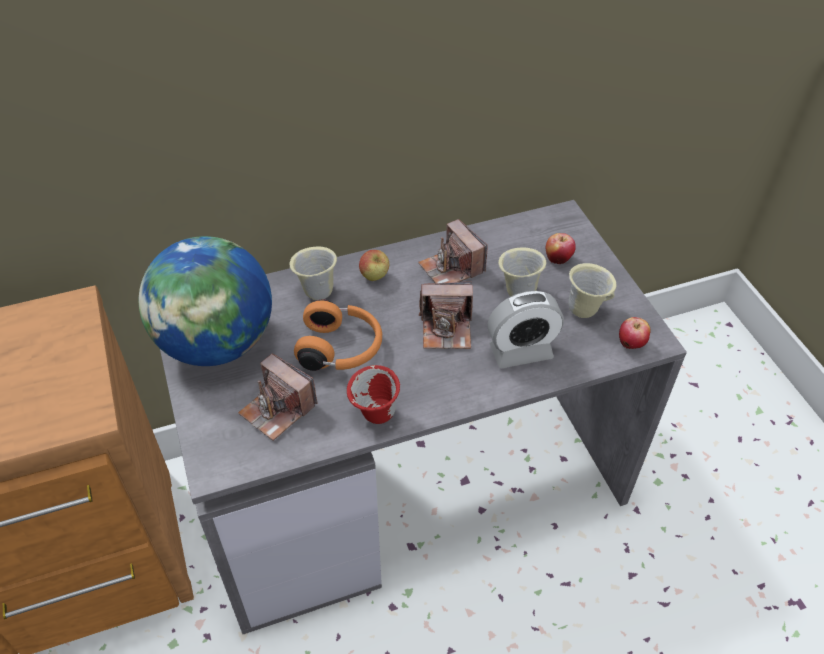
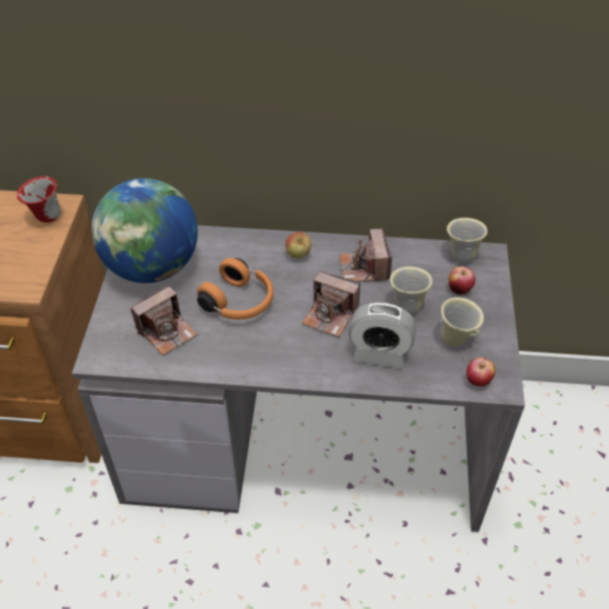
camera: 25 degrees right, 0 degrees up
(278, 409) = (167, 331): camera -> camera turned 105 degrees counterclockwise
(316, 291) = (247, 252): beige mug -> beige mug (461, 255)
(374, 416) = (233, 363): red mug -> red mug (46, 218)

